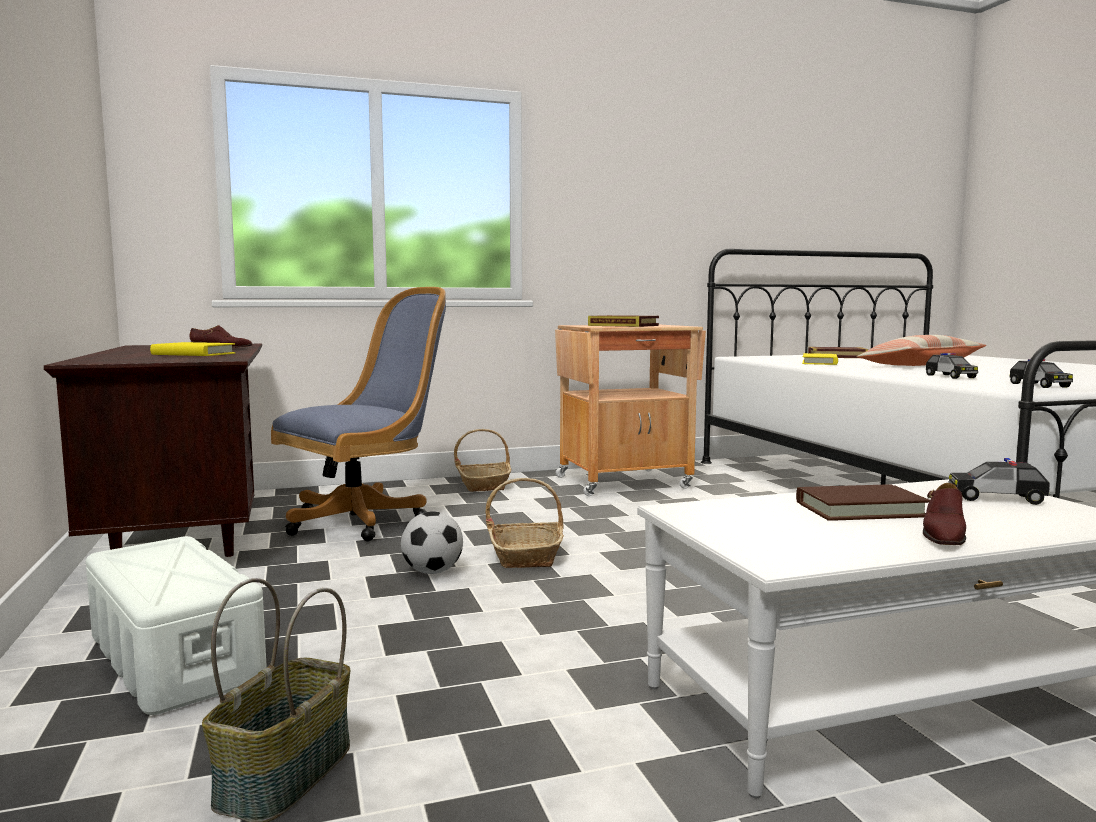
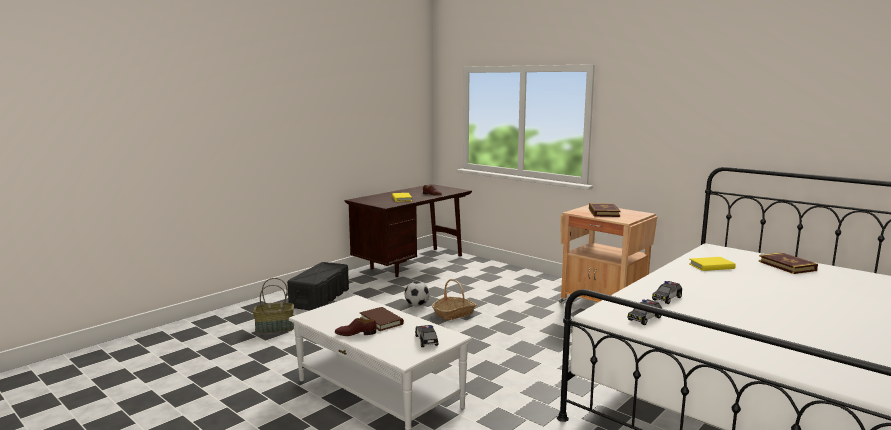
camera: 60 degrees right, 5 degrees up
(174, 657) = (320, 298): white storage box -> black storage box
(366, 520) = (459, 280): blue office chair -> none
(483, 485) = (543, 282): basket -> none
(921, 365) = (752, 289): pillow -> none

